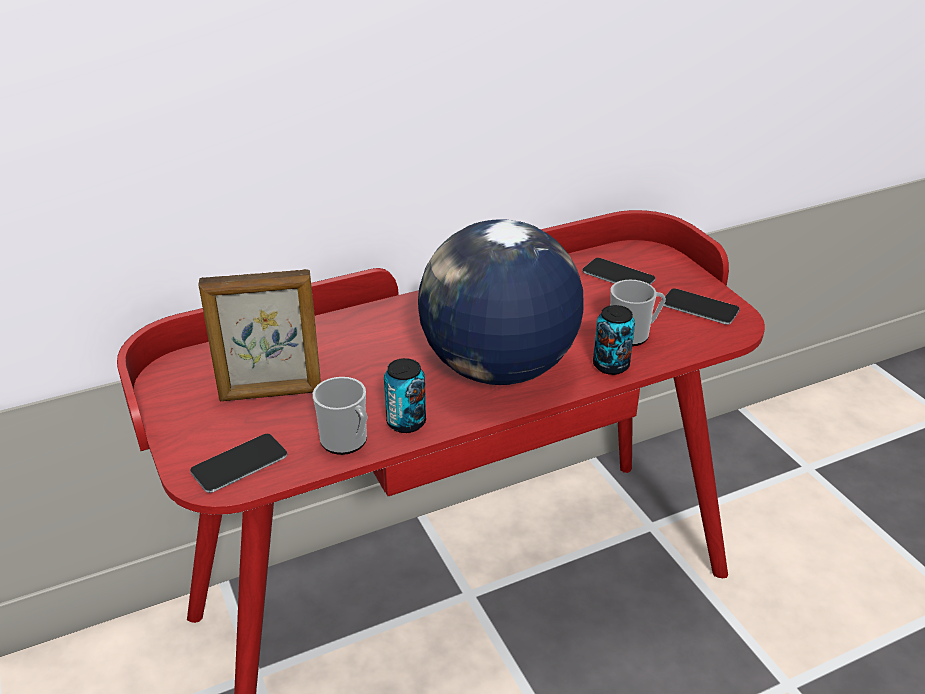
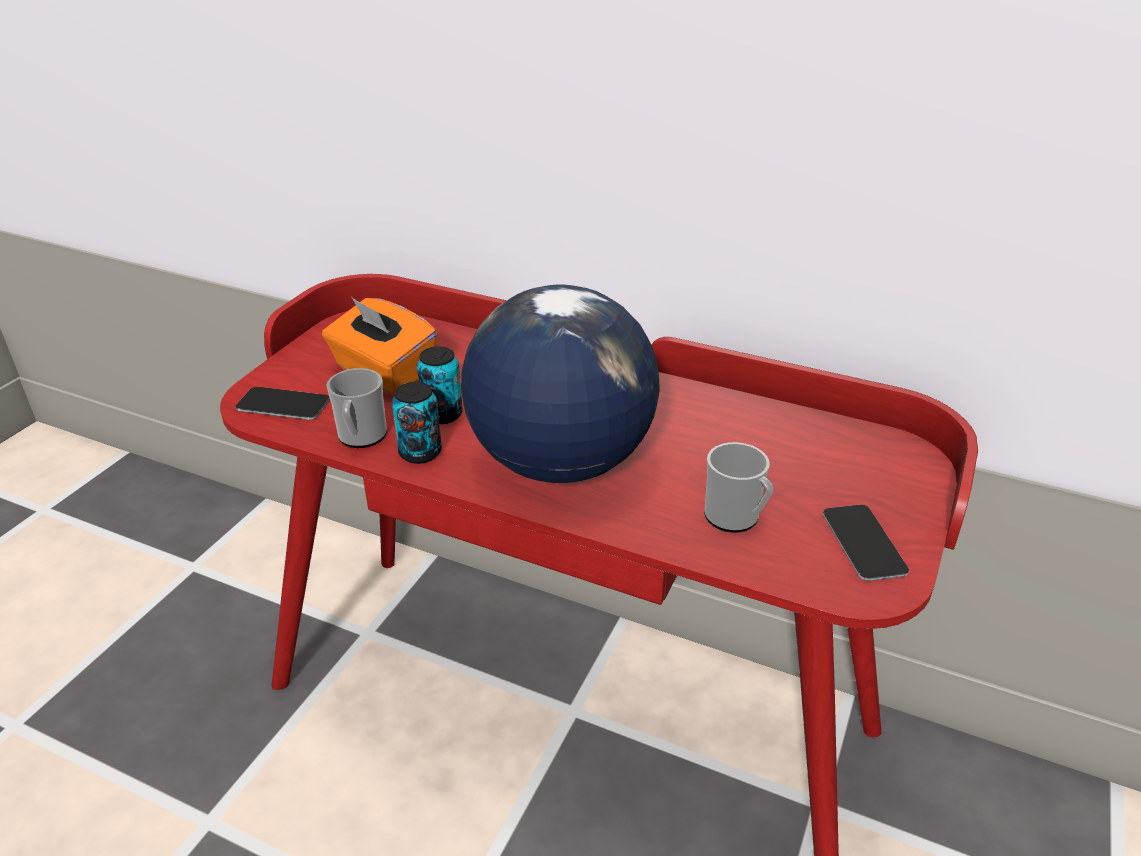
camera: 50 degrees right, 0 degrees up
(271, 394) = (383, 373): picture frame -> orange tissue box
(611, 365) = (659, 528): can -> can (442, 414)
(618, 275) = (832, 459): phone -> none

